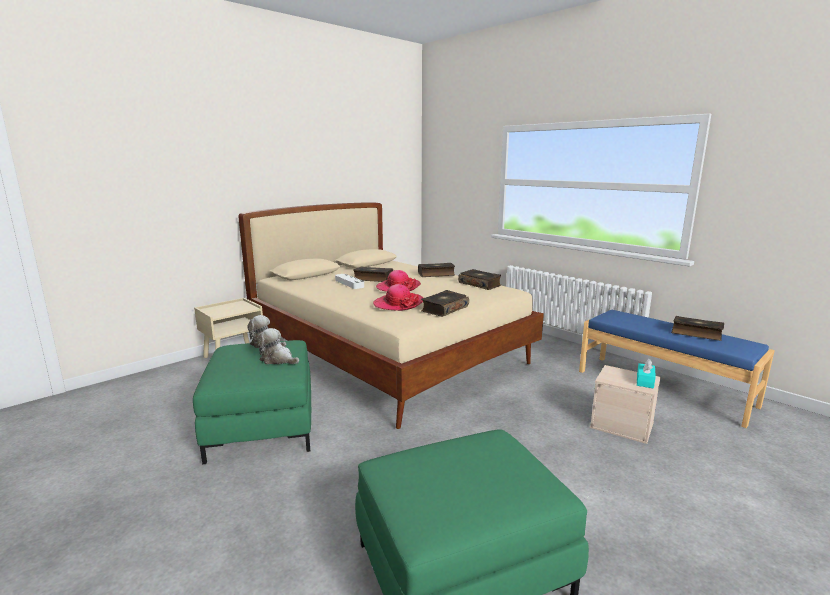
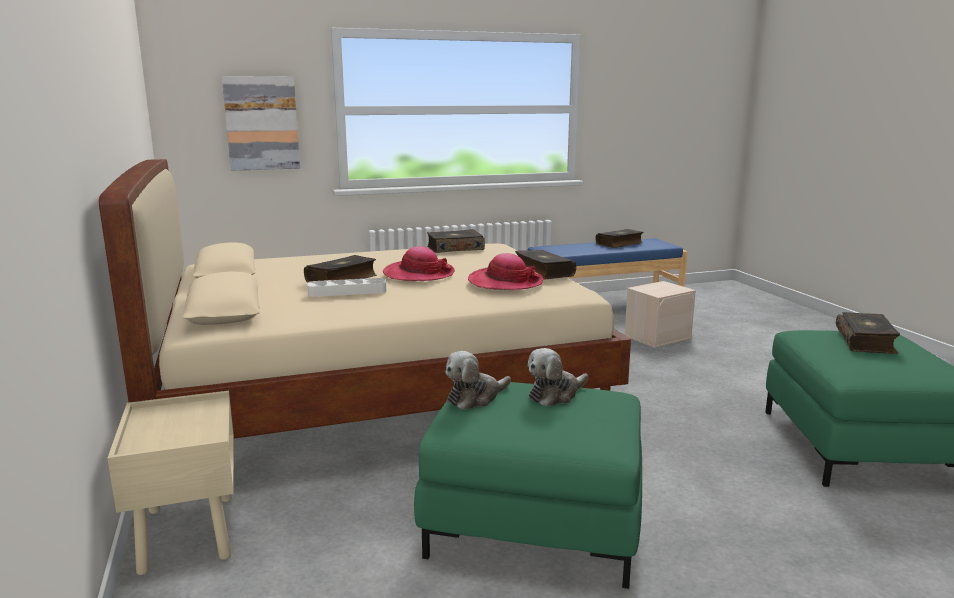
camera: 65 degrees left, 0 degrees up
(436, 274) = (373, 254): book -> book (866, 341)
(464, 187) = (262, 123): none -> picture
(645, 381) = (670, 286): turquoise tissue box -> none

